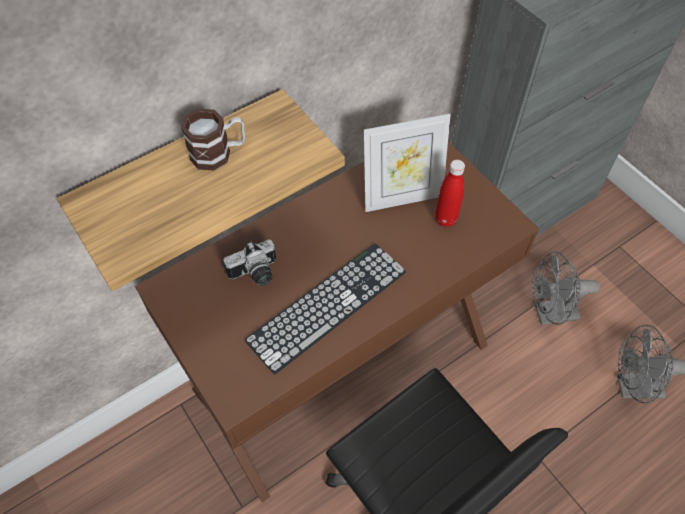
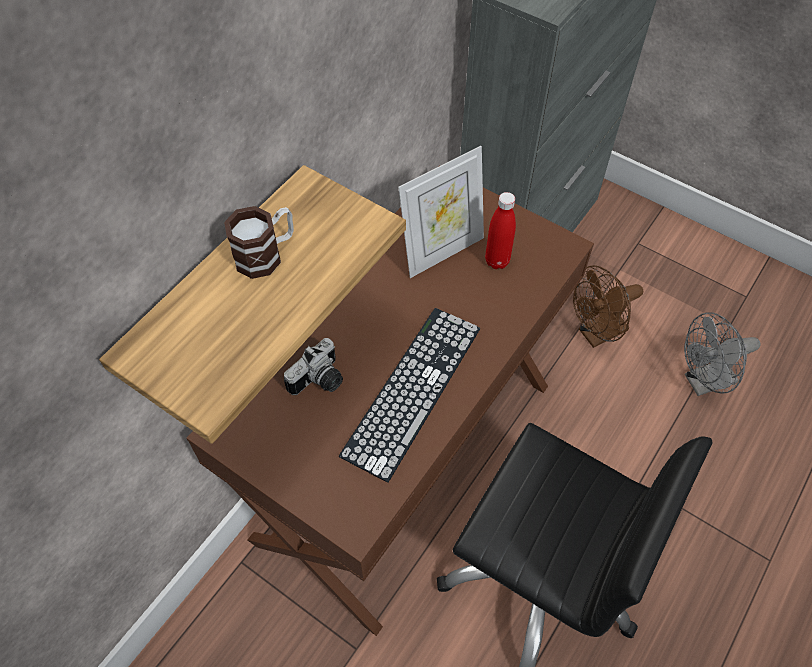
camera: 20 degrees left, 0 degrees up
(549, 314) = (597, 334): grey fan -> brown fan

